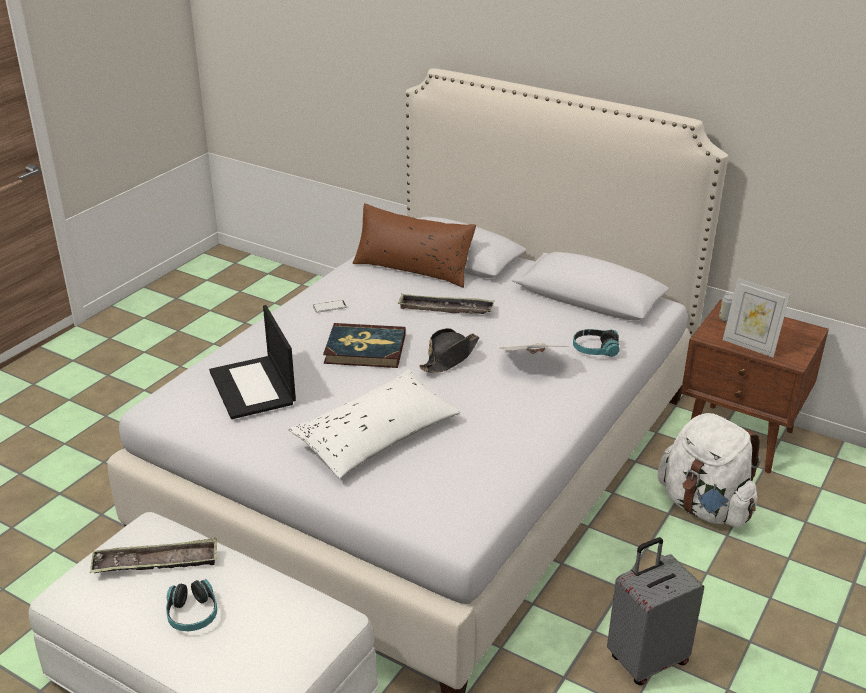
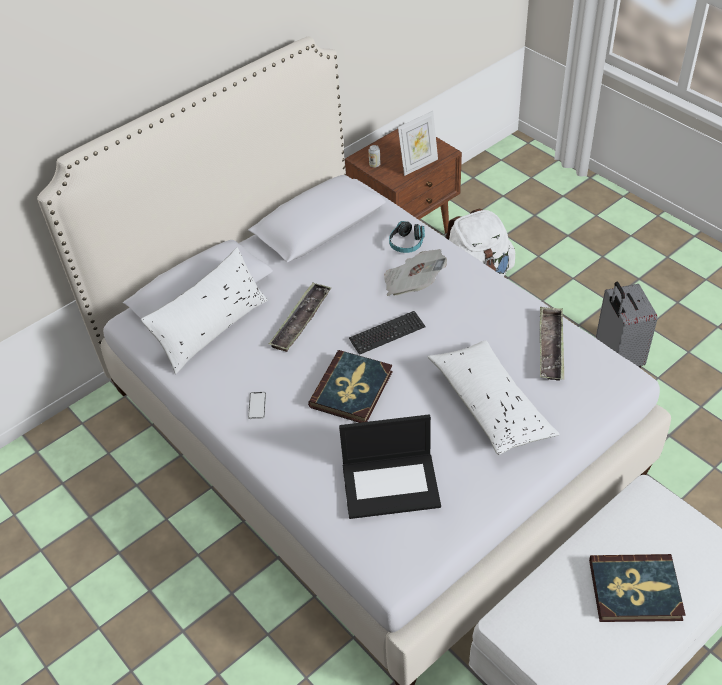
camera: 70 degrees left, 15 degrees up
(156, 563) = (565, 615): tray -> tray (550, 347)
(192, 614) = (635, 590): headphones -> book
(413, 269) = (211, 329): brown pillow -> white pillow
(450, 357) = (387, 334): black hat -> keyboard

